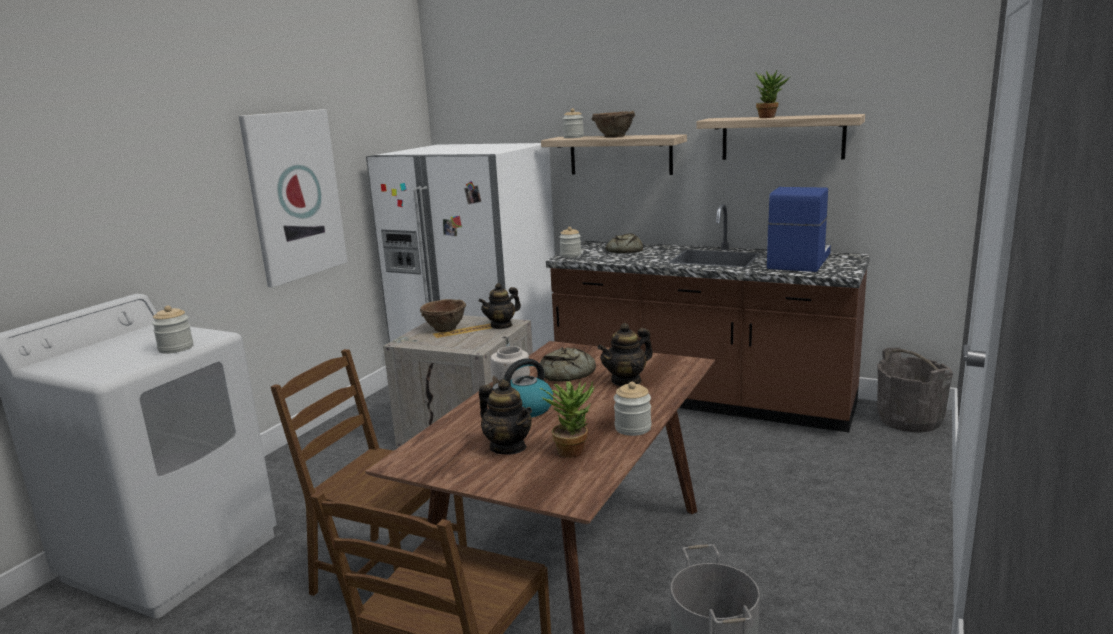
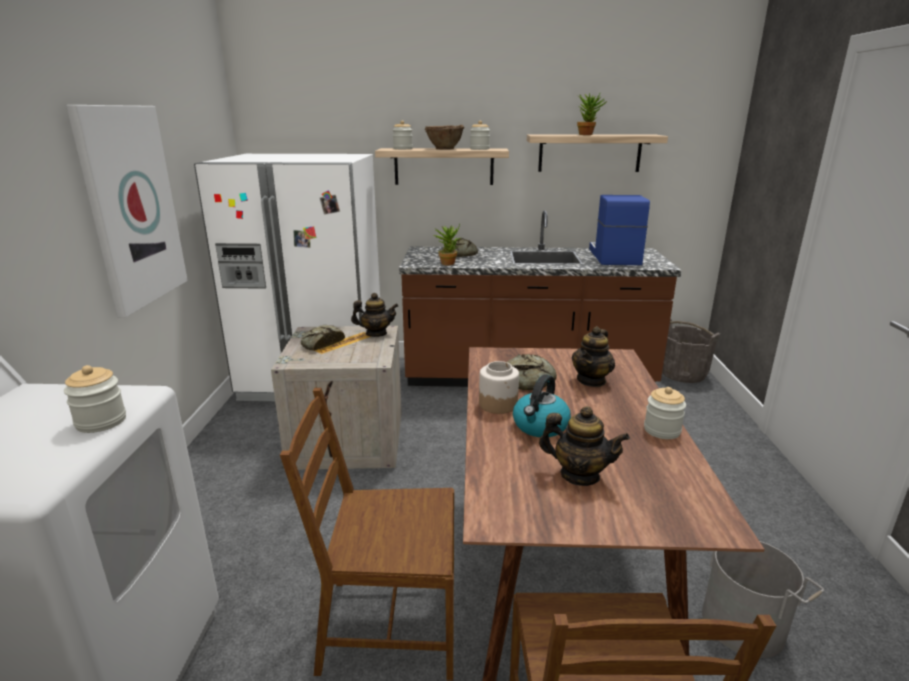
camera: 25 degrees left, 5 degrees up
(445, 329) = (321, 343): brown bowl -> bread
(501, 325) = (376, 334): teapot -> teapot turned 120 degrees counterclockwise
(570, 255) = (416, 261): jar -> jar (479, 149)
(572, 449) = (641, 464): potted plant -> potted plant (447, 263)

